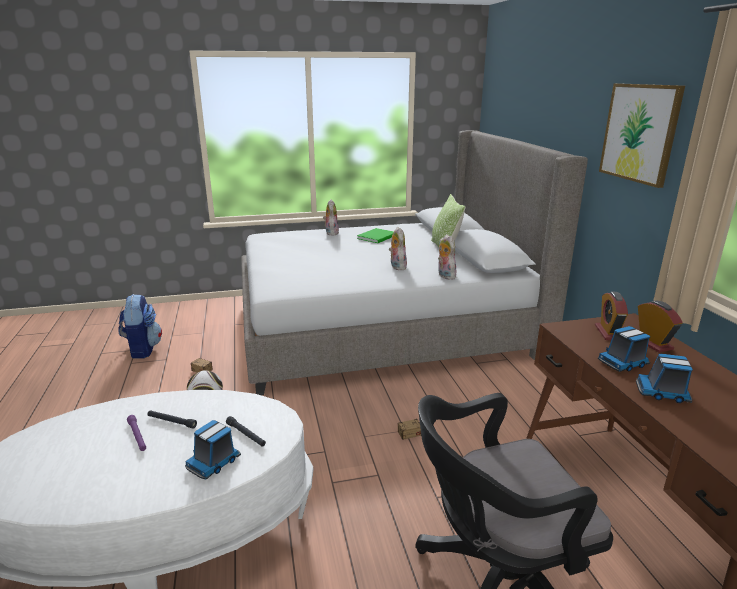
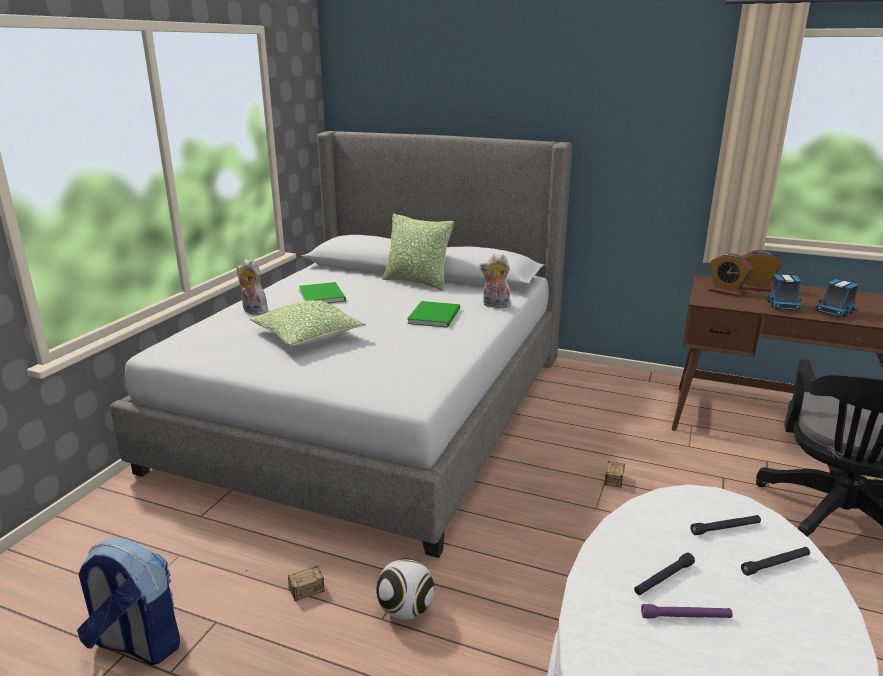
camera: 55 degrees left, 0 degrees up
(214, 462) = (775, 564): toy truck -> black flashlight
(317, 251) = (308, 336): none -> pillow
(396, 266) = (436, 315): plush toy -> green book
(639, 133) = (639, 112): picture -> none

